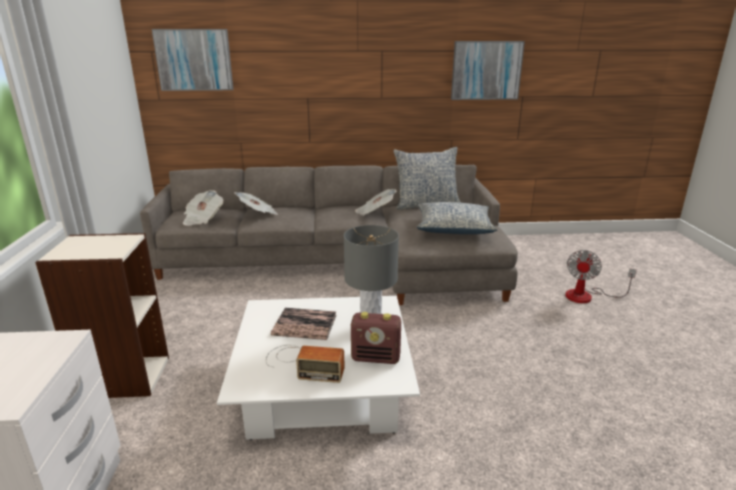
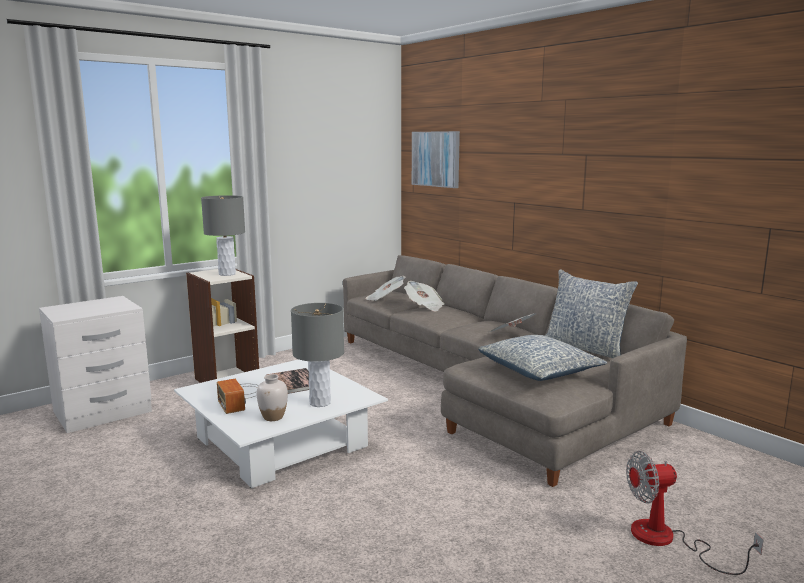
camera: 55 degrees right, 10 degrees down
(105, 243) = (227, 274): none -> grey table lamp
(376, 358) = (273, 417): radio -> white vase
(486, 70) = (710, 185): picture -> none

